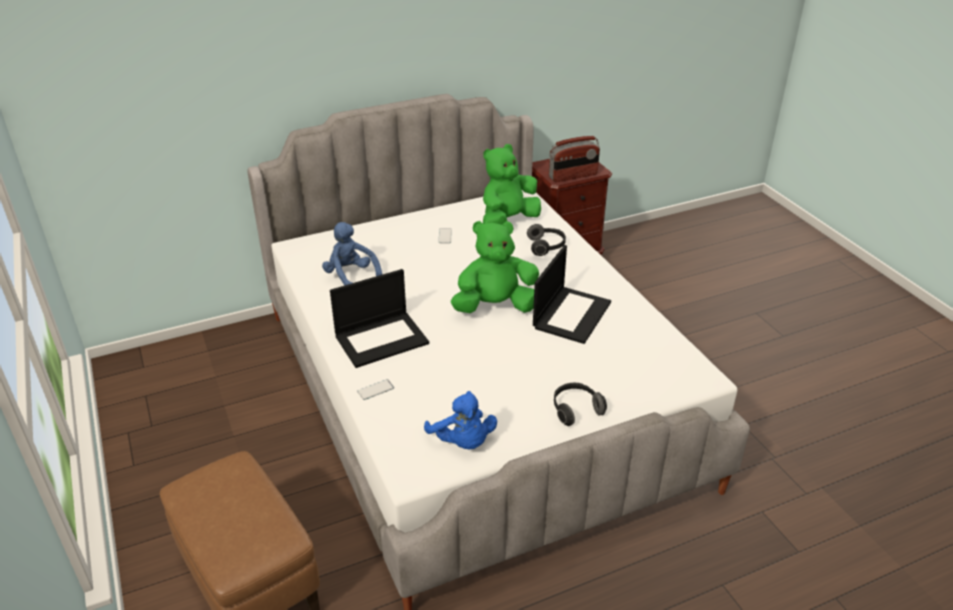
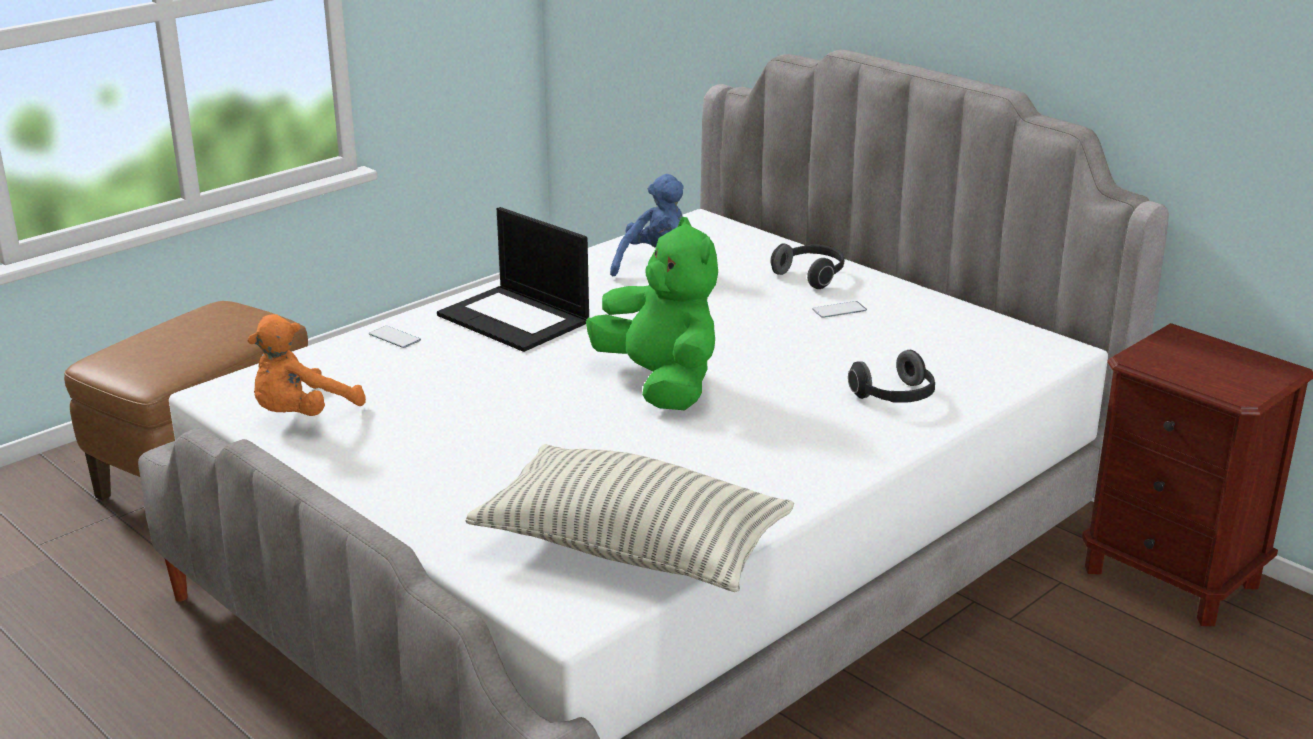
camera: 70 degrees right, 10 degrees down
(462, 442) = (302, 415): blue plush toy -> orange plush toy
(508, 221) = (948, 351): green plush toy -> none
(571, 314) = (689, 452): laptop -> none
(573, 176) = (1176, 371): radio -> none
(575, 410) = (414, 492): headphones -> headphones (811, 276)
(655, 350) = (632, 549): none -> pillow

